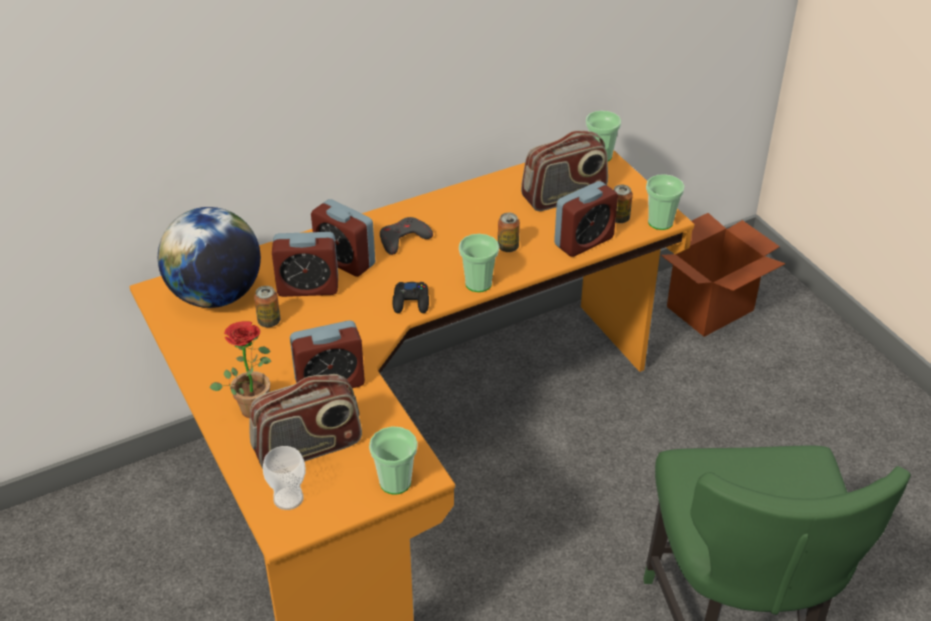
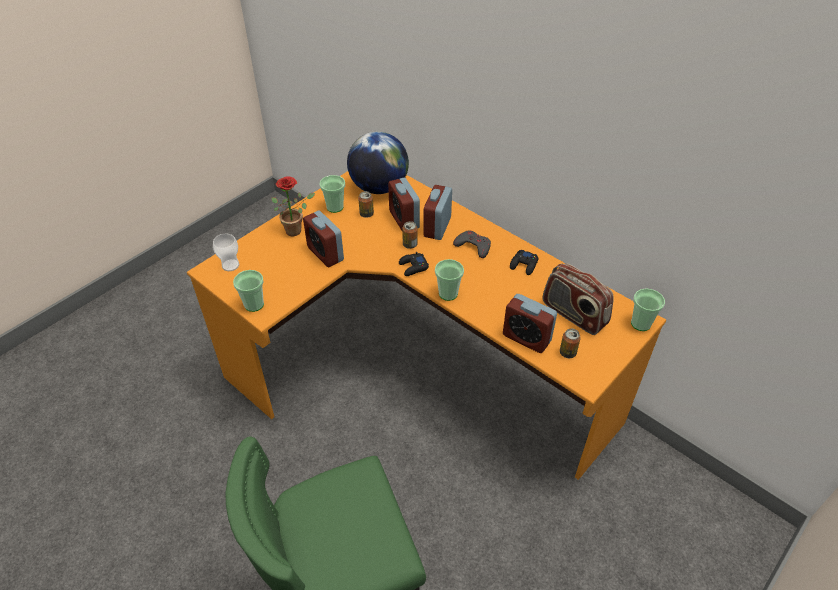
camera: 70 degrees right, 5 degrees up
(308, 448) = (270, 261): radio -> none
(463, 208) = (524, 265): none -> black game controller
(508, 247) = (495, 298): can -> can (410, 244)
(660, 222) = (579, 379): cup -> cup (335, 207)
(710, 308) = (679, 512): cardboard box -> none

